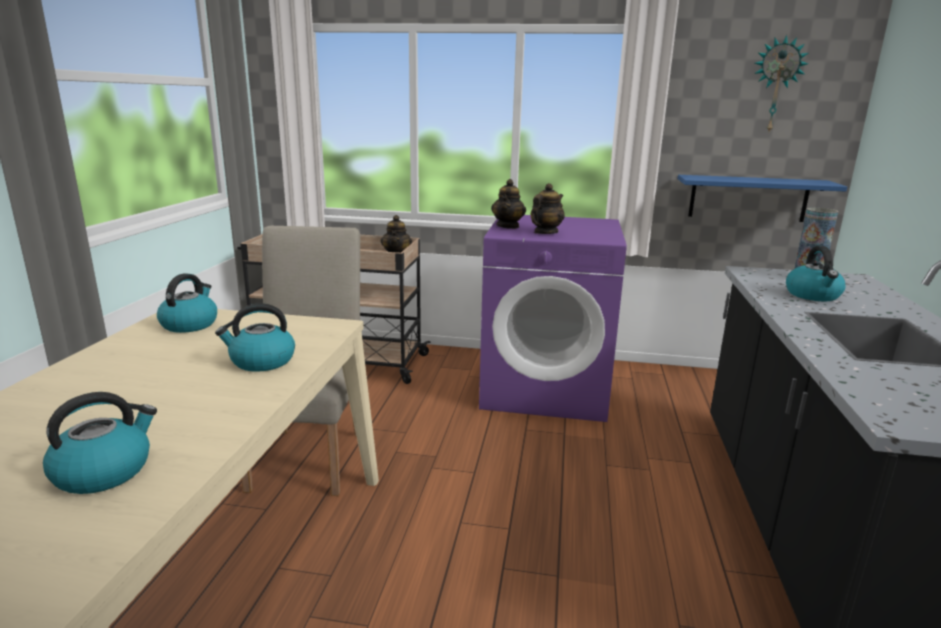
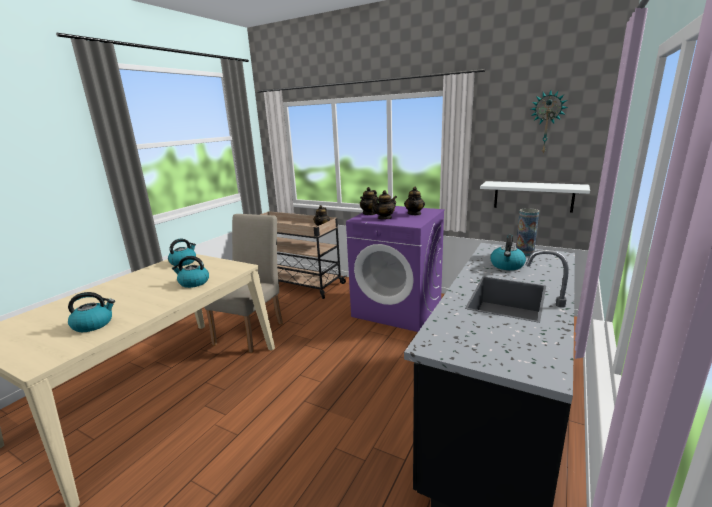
camera: 20 degrees right, 0 degrees up
(583, 226) = (414, 214): none -> teapot
(748, 198) = (533, 196): blue shelf -> white shelf

